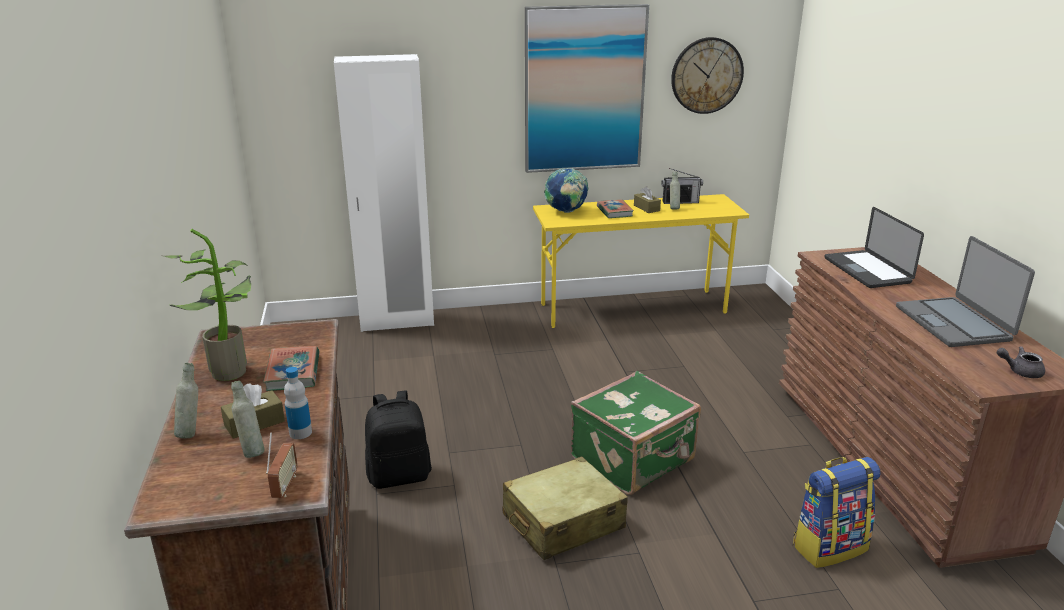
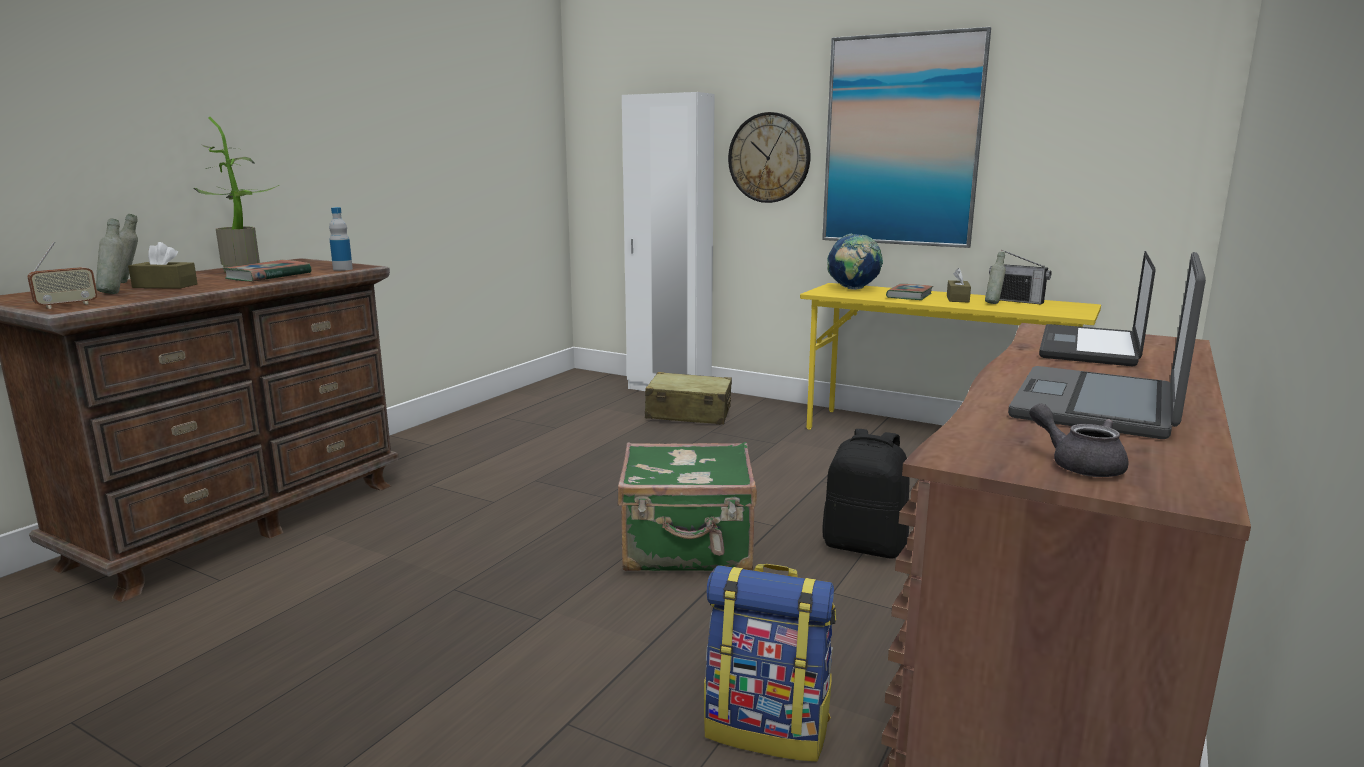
camera: 40 degrees right, 10 degrees down
(300, 432) = (166, 293): bottle -> bottle (342, 269)
(399, 475) = (468, 480): black backpack -> black backpack (865, 546)
(562, 522) = (523, 563): beige suitcase -> beige suitcase (688, 413)
(706, 75) = (1079, 126): wall clock -> wall clock (769, 158)

